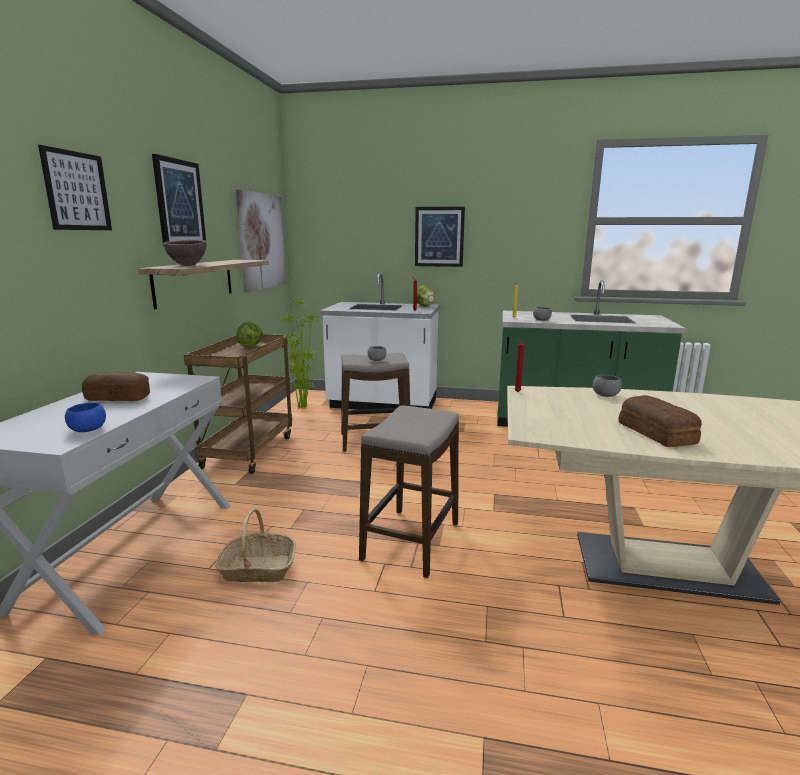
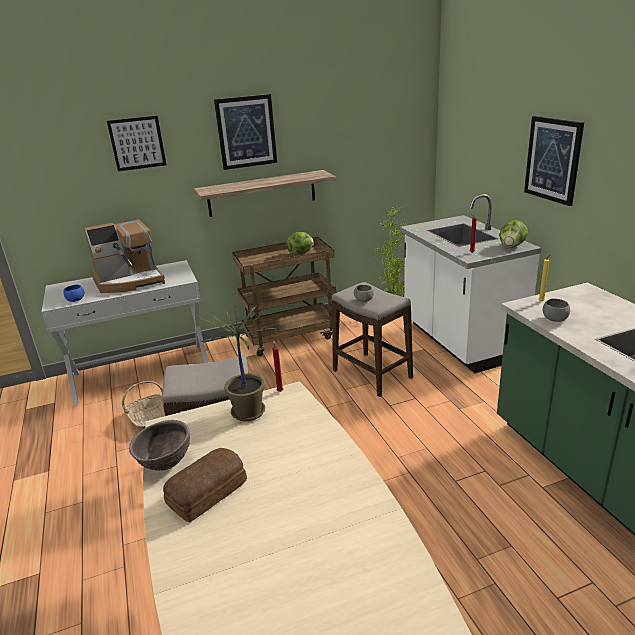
camera: 60 degrees right, 10 degrees up
(118, 398) = (130, 281): bread -> coffee machine
(187, 266) = (227, 188): brown bowl -> brown bowl (165, 464)
(262, 241) = (377, 147): picture -> none
(541, 404) = (249, 413): none -> potted plant
(605, 395) = (316, 441): grey bowl -> none

